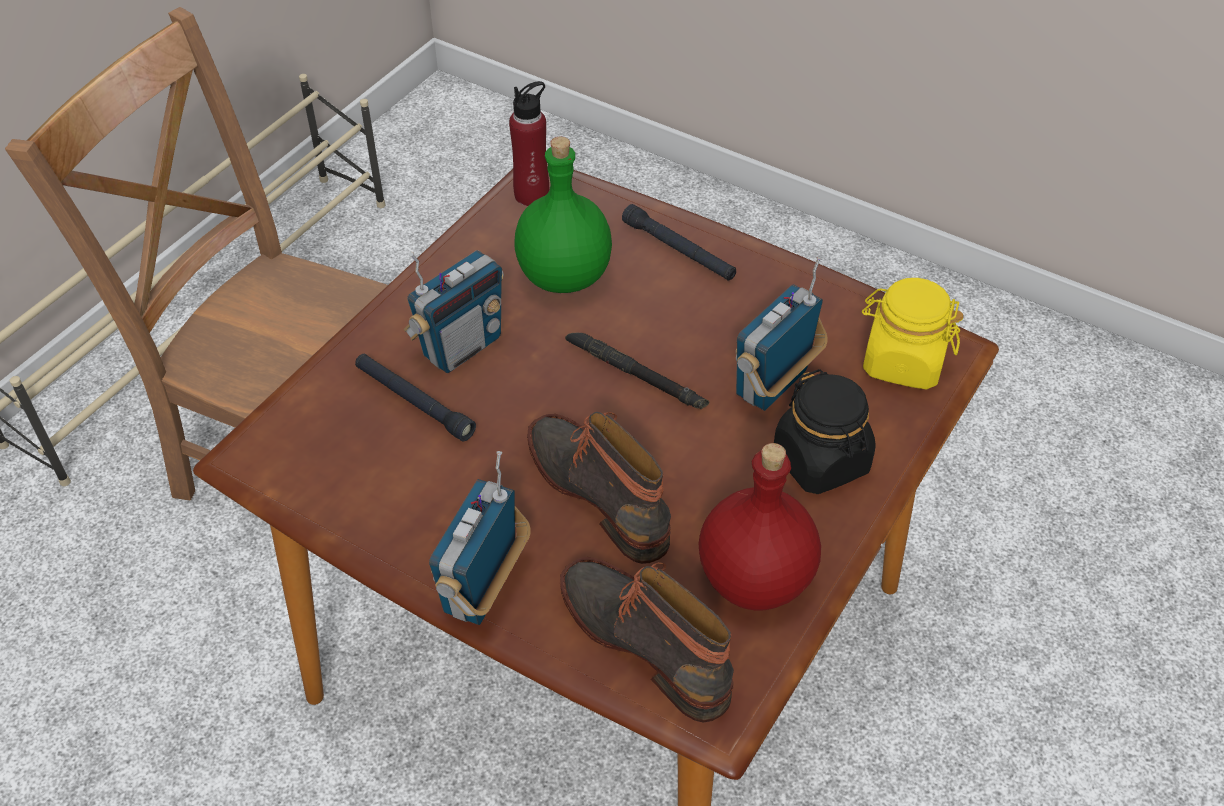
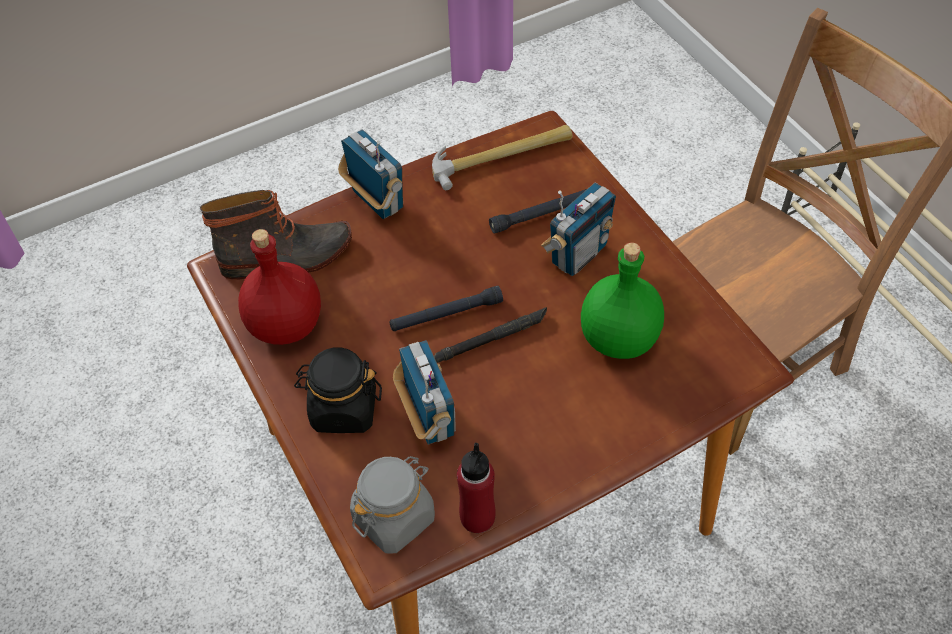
camera: 120 degrees right, 5 degrees up
(323, 482) = (502, 157): none -> hammer
(461, 347) = (578, 254): radio -> radio turned 120 degrees counterclockwise
(532, 194) = (731, 356): red bottle -> red bottle (477, 517)
(601, 492) = (404, 279): boot -> none
(679, 251) = (608, 427): black flashlight -> black flashlight (446, 314)
(902, 362) = (394, 517): yellow jar -> grey jar

